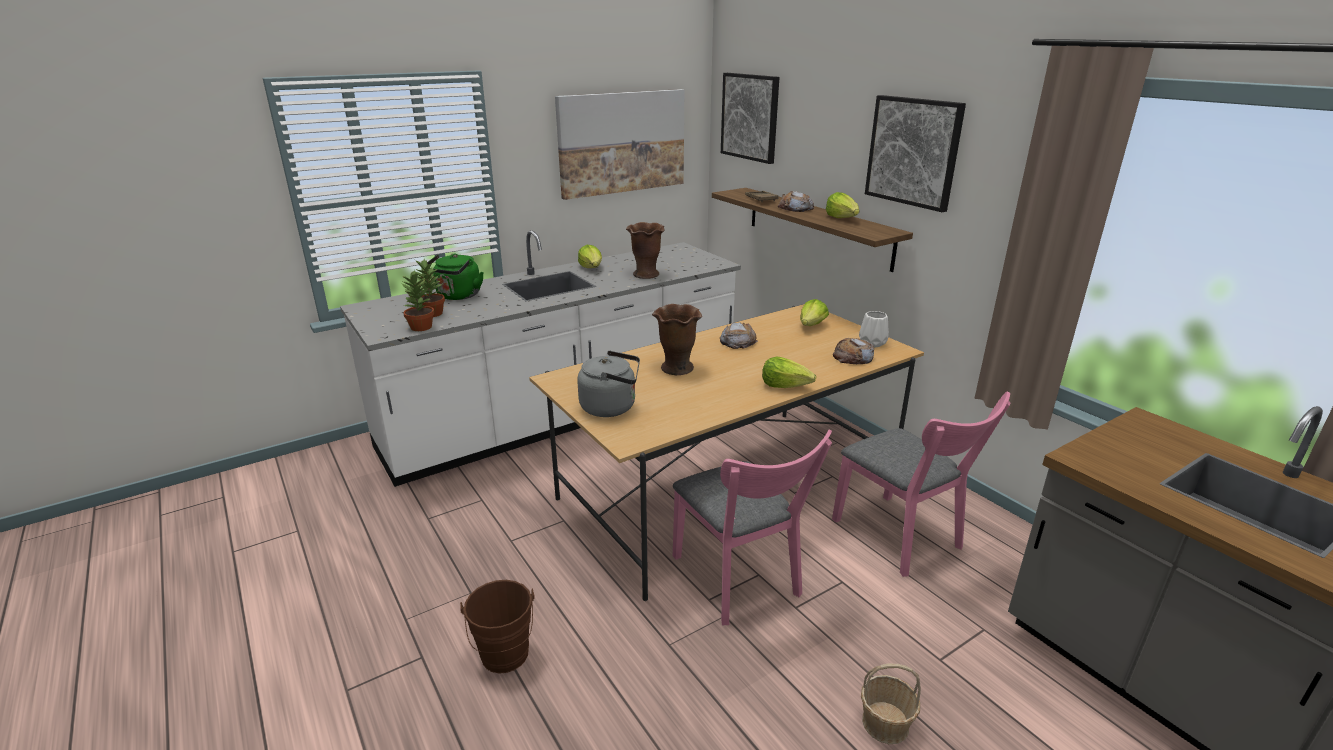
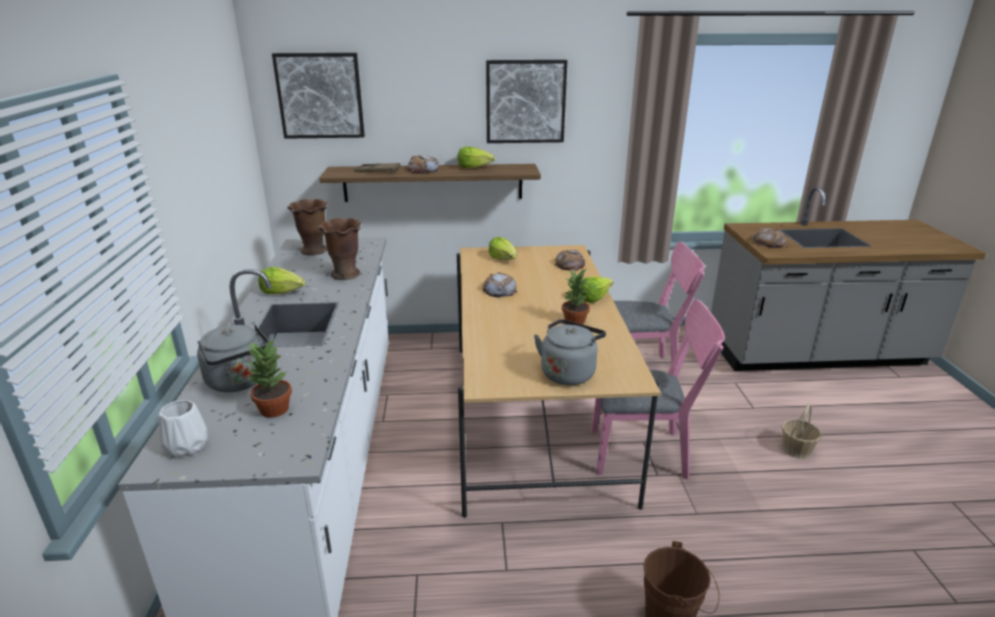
camera: 60 degrees left, 0 degrees up
(421, 327) = (311, 425): potted plant -> potted plant (575, 321)
(457, 296) = (240, 382): green kettle -> grey kettle
(622, 142) = (217, 145): picture -> none
(676, 368) = (522, 326): brown vase -> brown vase (313, 250)
(873, 343) = (555, 252): white vase -> white vase (188, 446)
(1120, 451) = (769, 242): none -> bread

